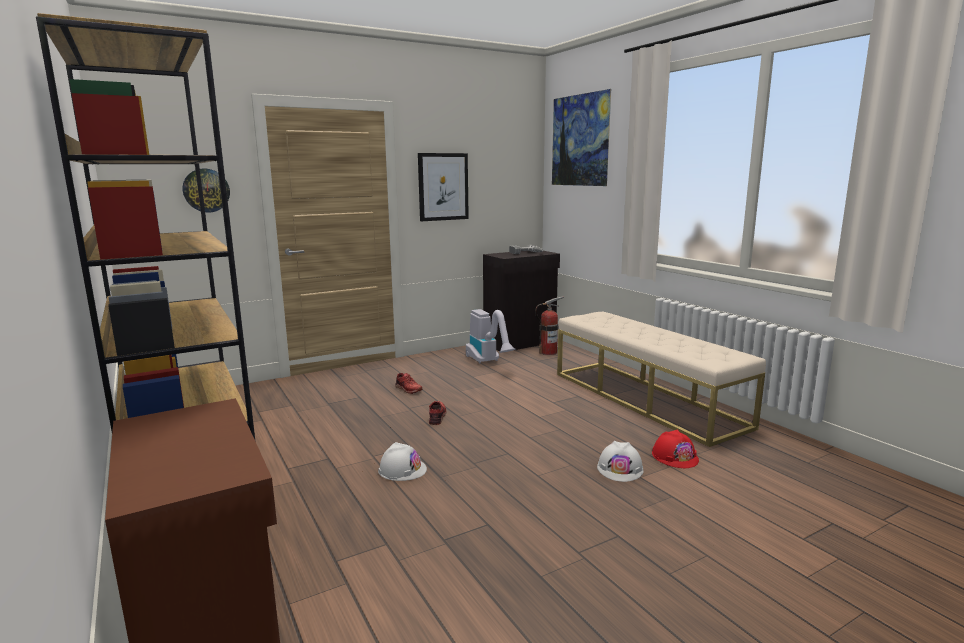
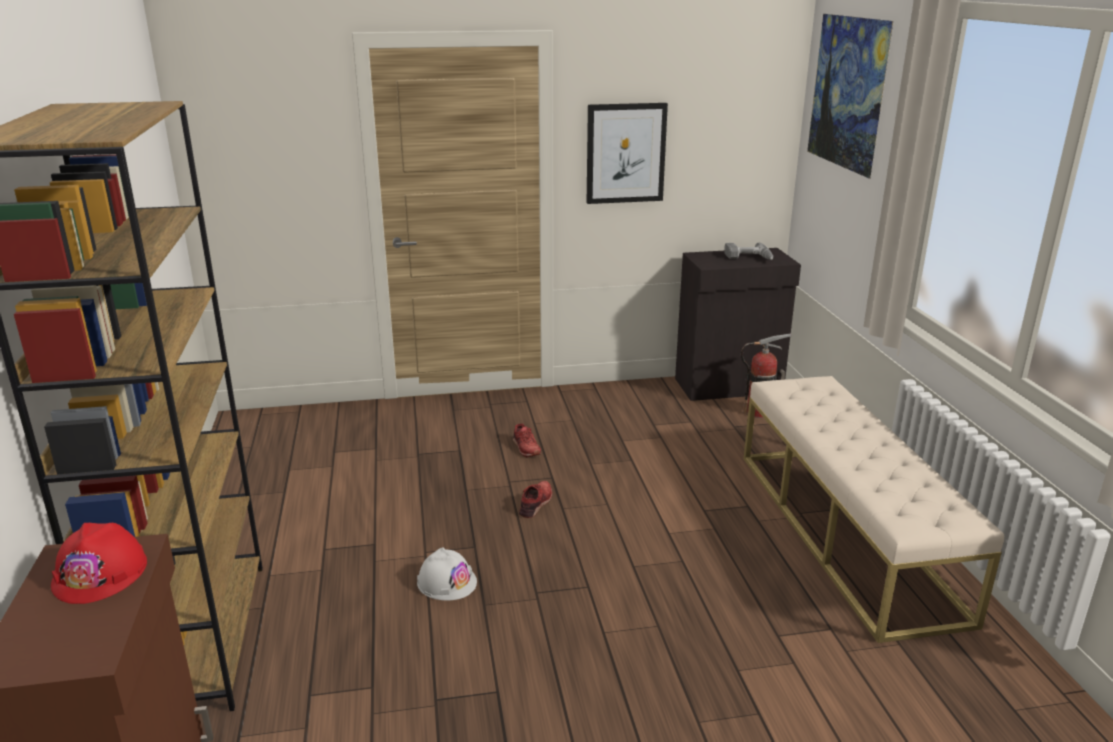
camera: 20 degrees right, 10 degrees up
(206, 190) = (294, 162): wall clock -> none
(488, 362) = (660, 417): vacuum cleaner -> none
(620, 469) = (719, 649): white hard hat -> none
(675, 456) = (812, 648): red hard hat -> red hard hat (101, 573)

